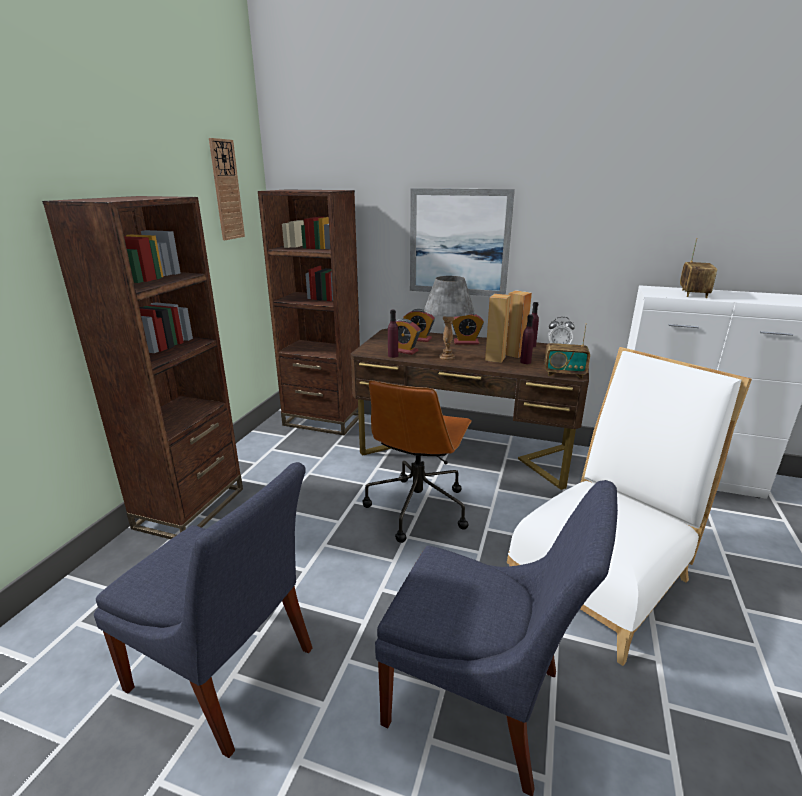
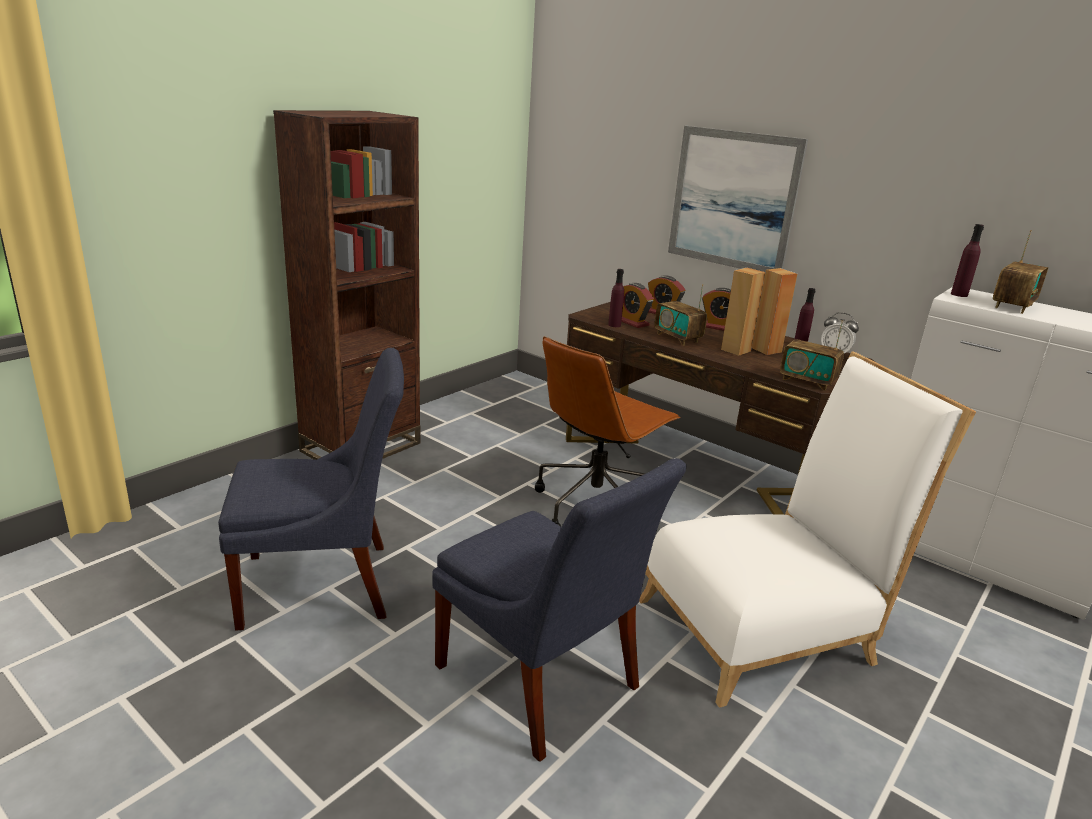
camera: 20 degrees right, 0 degrees up
(226, 190) = (475, 110): wall clock -> none
(226, 673) = (324, 585): blue chair -> blue chair turned 60 degrees counterclockwise
(323, 420) = (545, 397): brown bookcase -> none
(447, 357) = (677, 338): grey table lamp -> radio
(525, 362) = (771, 360): purple bottle -> purple bottle (959, 294)

